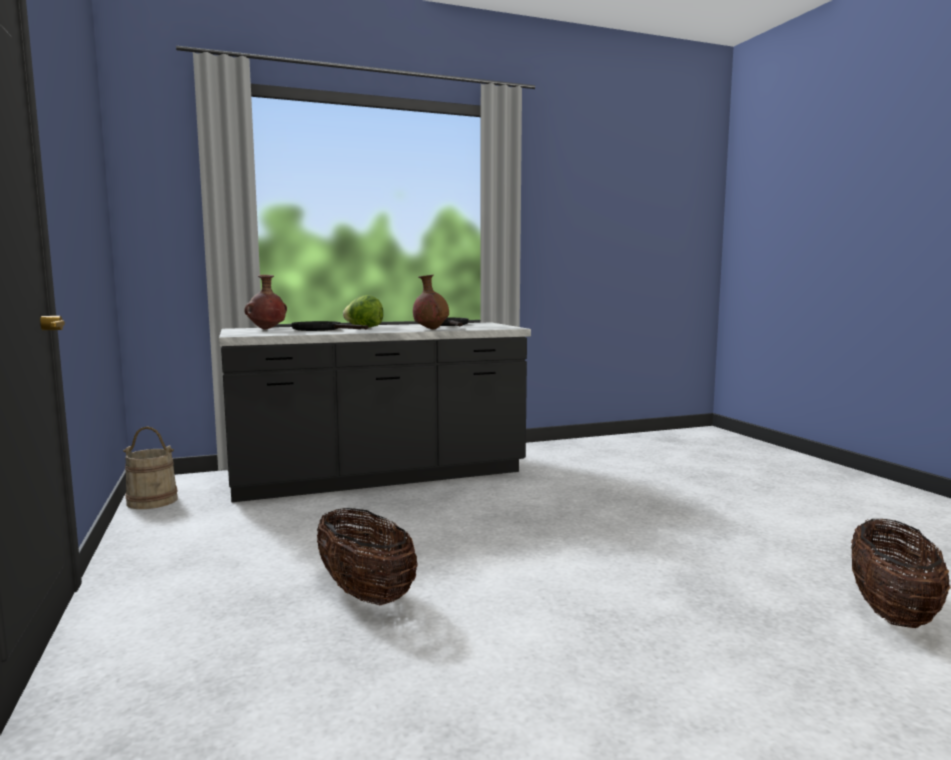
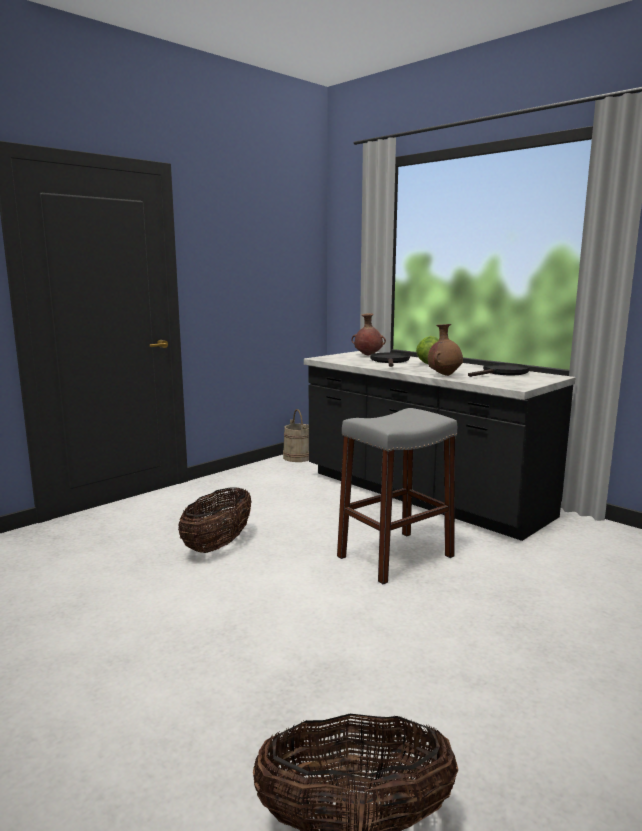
camera: 65 degrees right, 5 degrees up
(501, 515) = (395, 556): none -> grey stool

